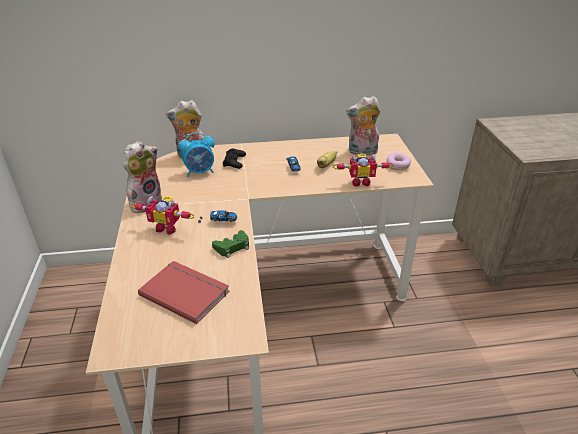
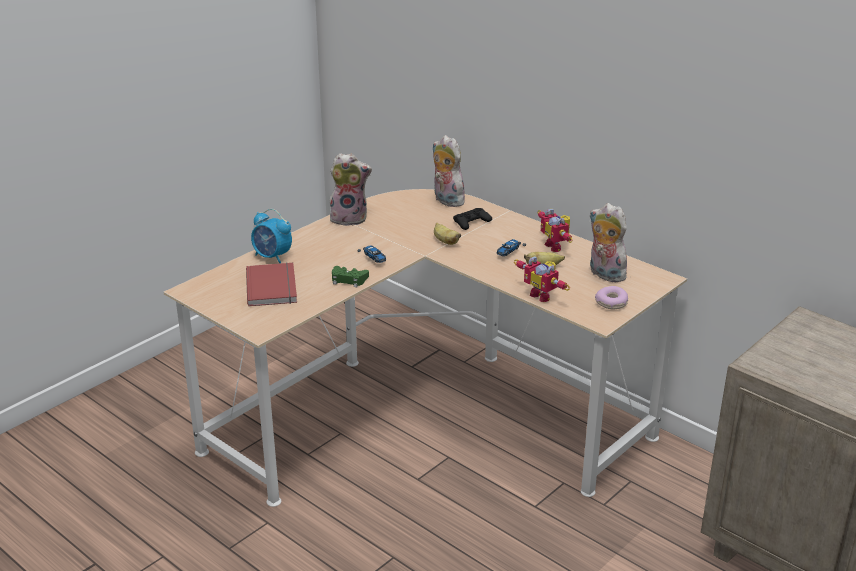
camera: 50 degrees right, 5 degrees down
(167, 227) = (333, 243): toy robot -> toy robot (556, 246)
(200, 172) = (428, 216): alarm clock -> alarm clock (272, 257)
(242, 182) = (445, 241): none -> banana

